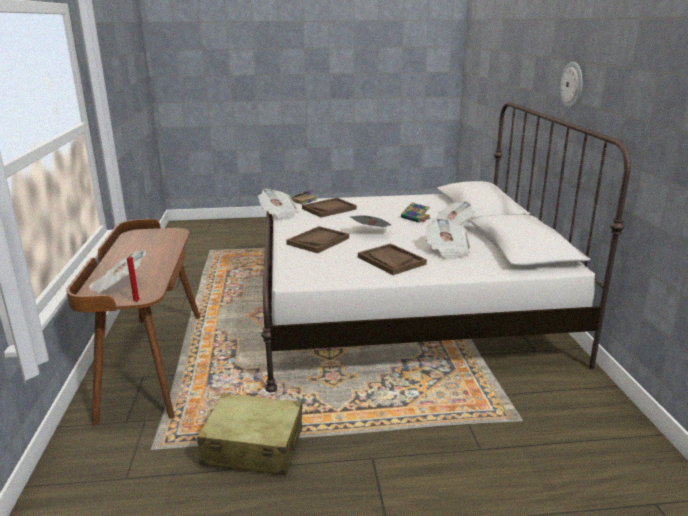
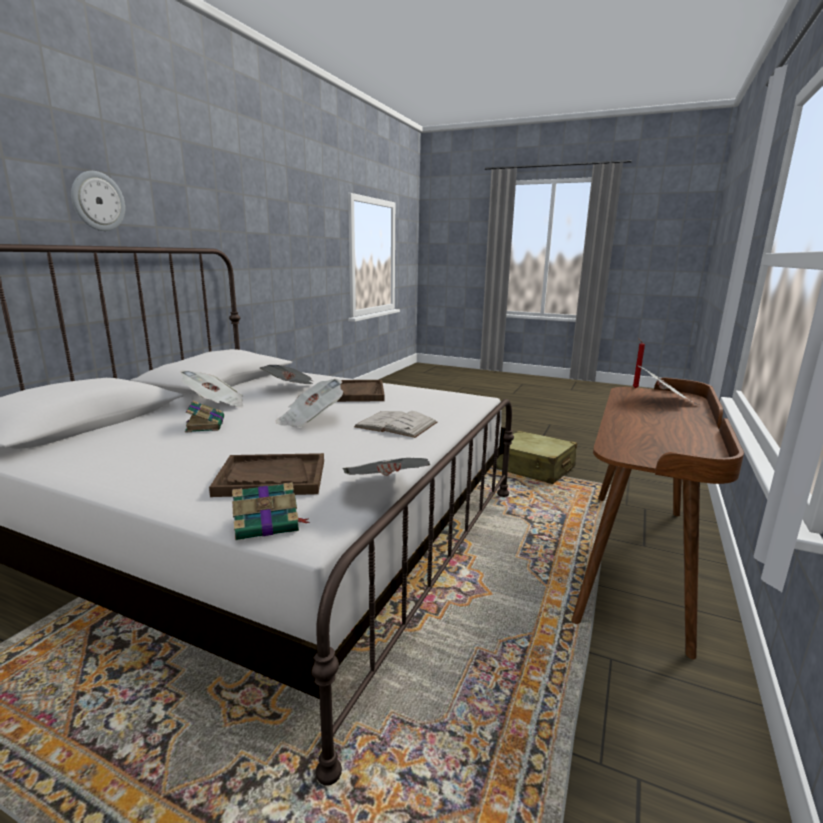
camera: 150 degrees left, 5 degrees down
(318, 241) = (396, 424): brown tray -> white book

